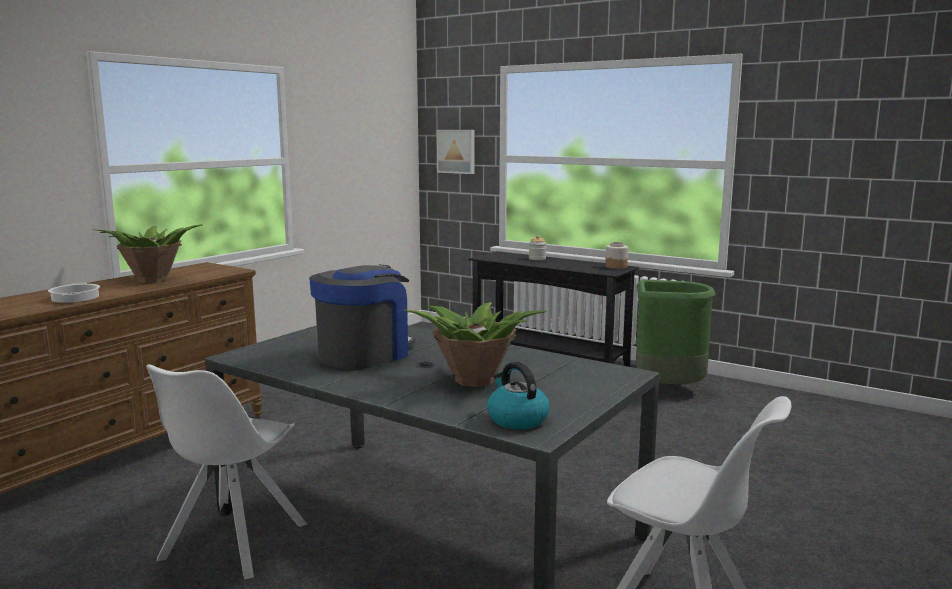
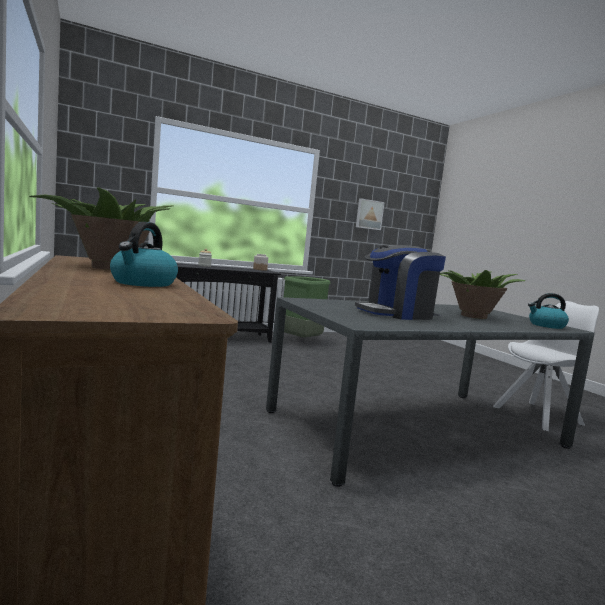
camera: 60 degrees left, 5 degrees down
(76, 298) = (143, 283): cooking pot -> kettle
(232, 543) = (396, 493): white chair -> none
(365, 354) = (396, 314): coffee machine -> coffee machine turned 90 degrees counterclockwise
(456, 151) = (105, 177): picture -> picture (369, 214)

